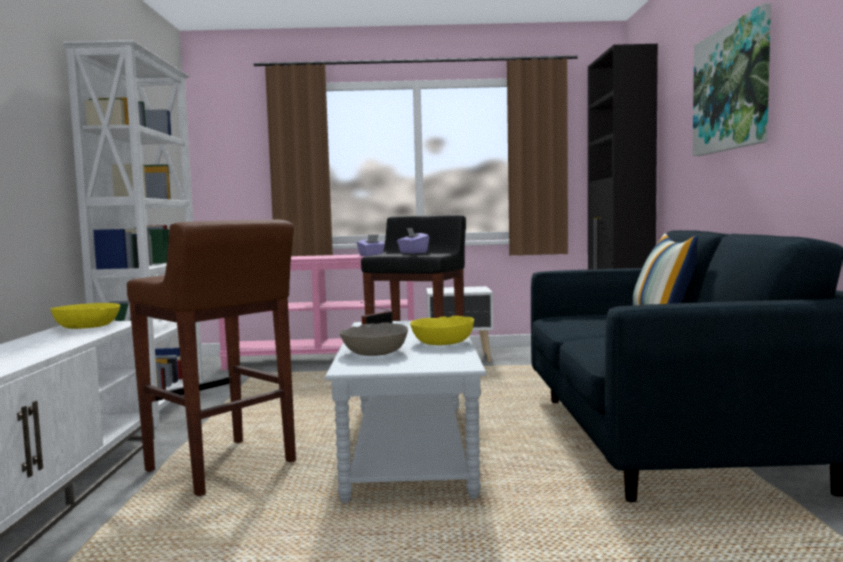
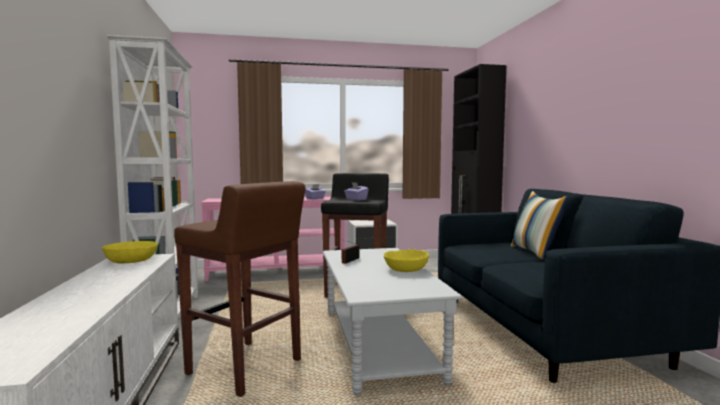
camera: 10 degrees left, 0 degrees up
(374, 352) = (365, 279): grey bowl -> none
(731, 88) = (571, 98): picture -> none

